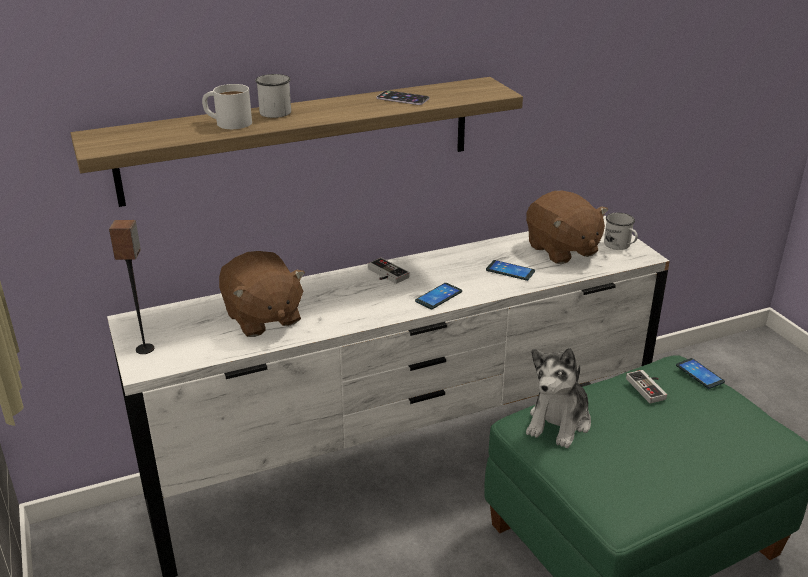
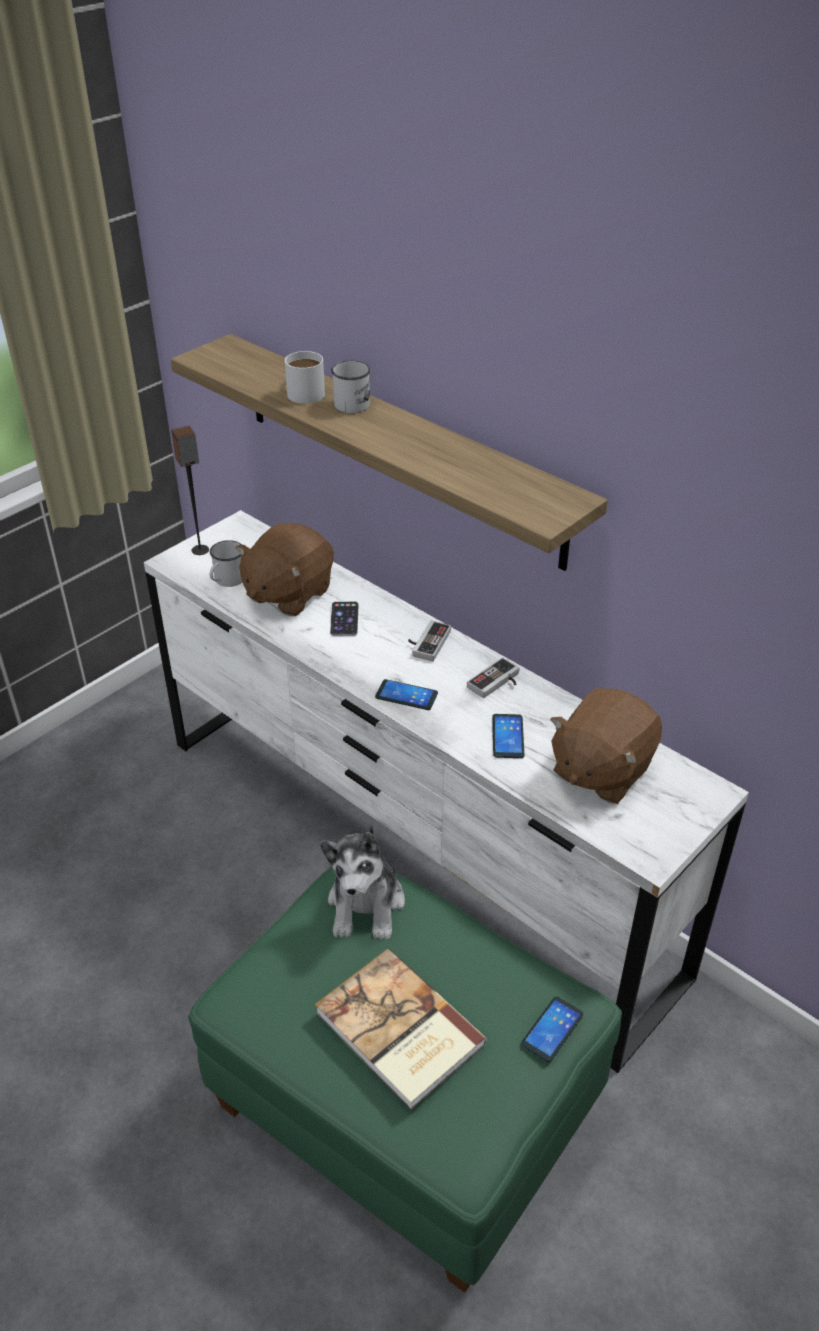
camera: 65 degrees right, 10 degrees up
(403, 98) = (461, 462): phone -> phone (344, 619)
(559, 422) = (366, 904): plush toy -> plush toy turned 90 degrees counterclockwise
(620, 246) = (661, 825): white mug -> white mug (227, 580)
(649, 388) = (482, 977): game controller -> game controller (497, 683)
(684, 435) = (398, 1031): none -> book

